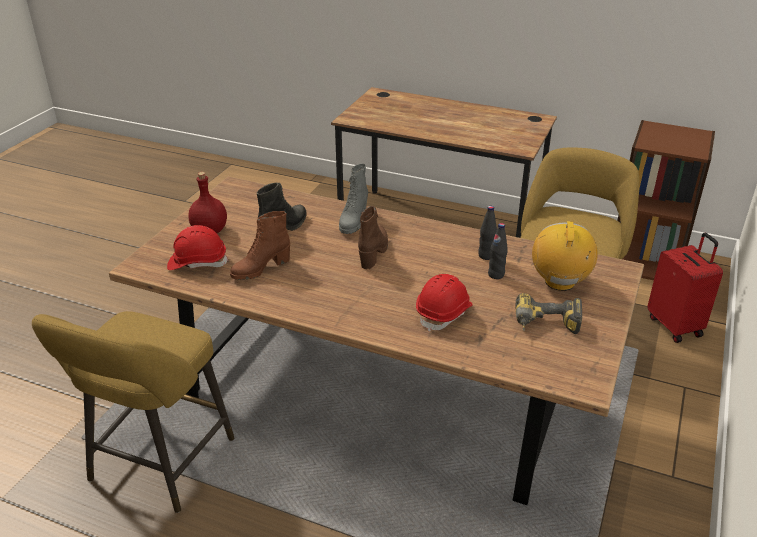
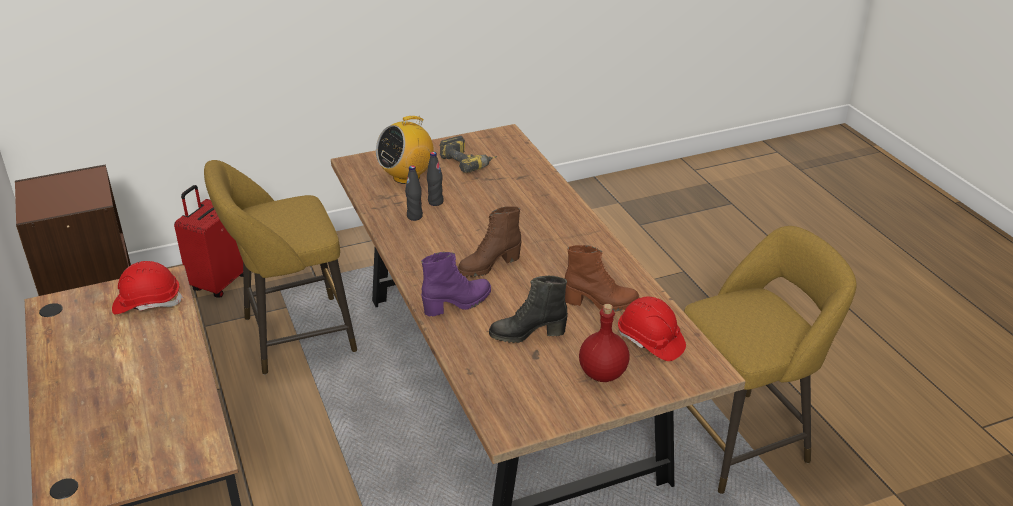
camera: 135 degrees left, 0 degrees up
(353, 221) = (458, 304): grey boot -> purple boot
(444, 313) = (515, 200): red hard hat -> red hard hat (147, 303)

